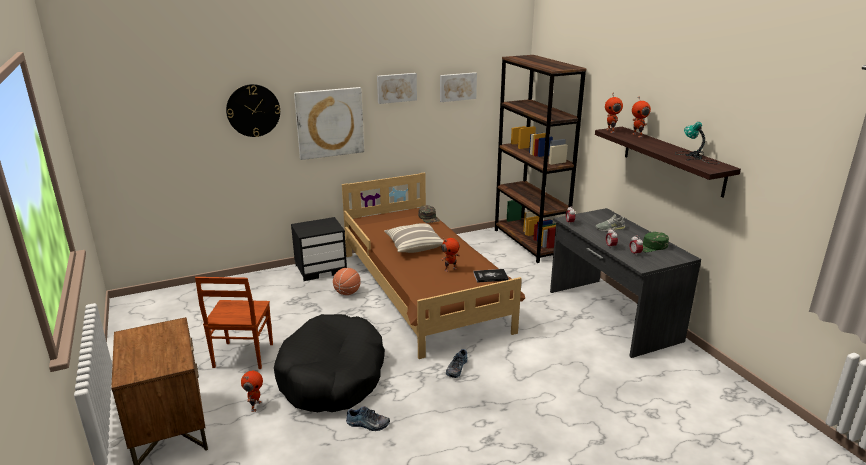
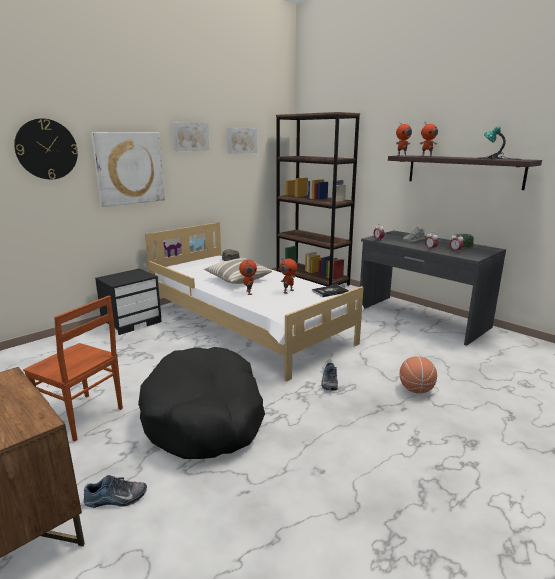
camera: 20 degrees left, 5 degrees down
(242, 356) = (81, 417): brown chair -> brown chair turned 45 degrees counterclockwise
(255, 406) = (127, 470): toy robot -> toy robot (248, 292)
(347, 293) = (172, 337): basketball -> basketball (416, 390)
(367, 424) = (279, 457): shoe -> shoe (116, 499)
(424, 290) = (248, 325): brown bed -> white bed

